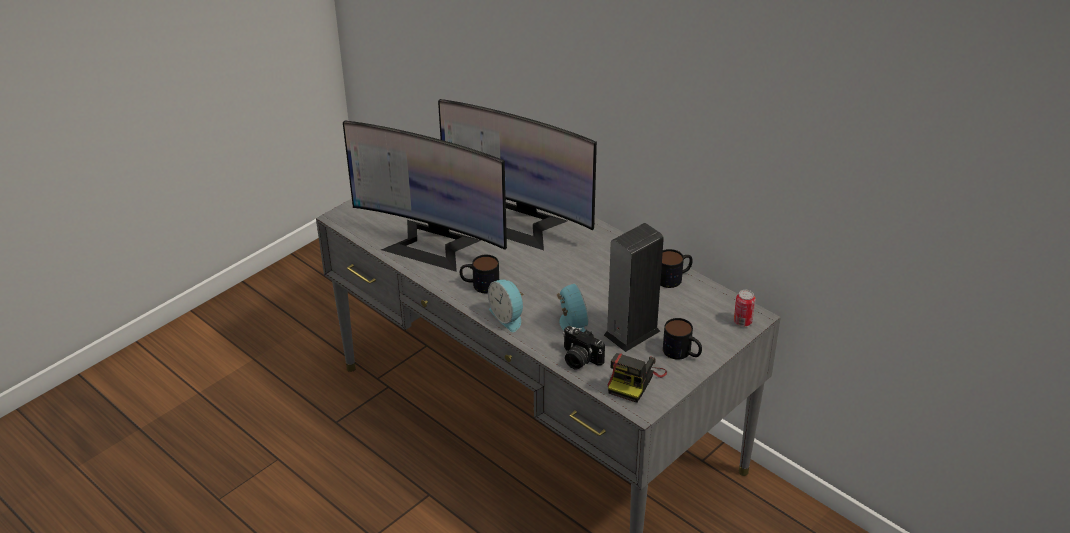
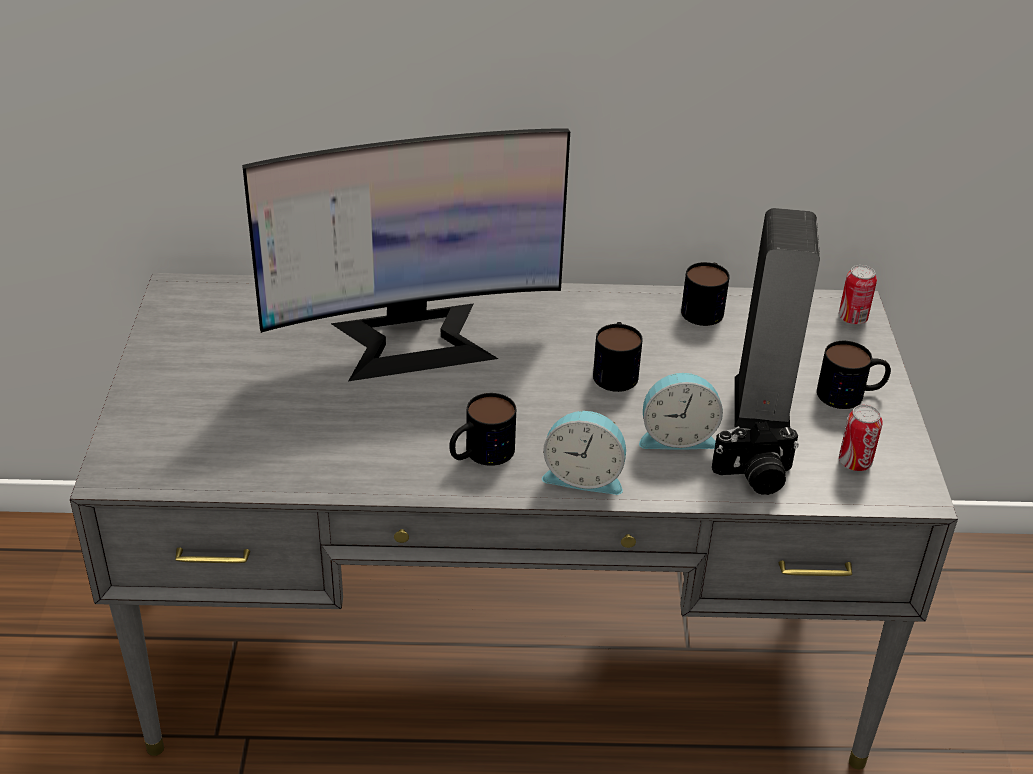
camera: 45 degrees left, 0 degrees up
(431, 244) = (327, 436): monitor -> none
(571, 324) = (677, 436): alarm clock -> alarm clock turned 150 degrees clockwise
(587, 282) = (615, 370): none -> mug
(634, 380) = (854, 462): camera -> can

